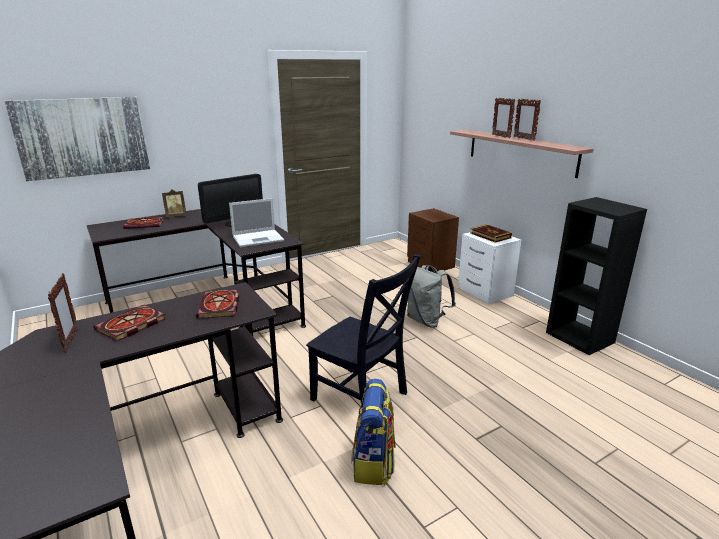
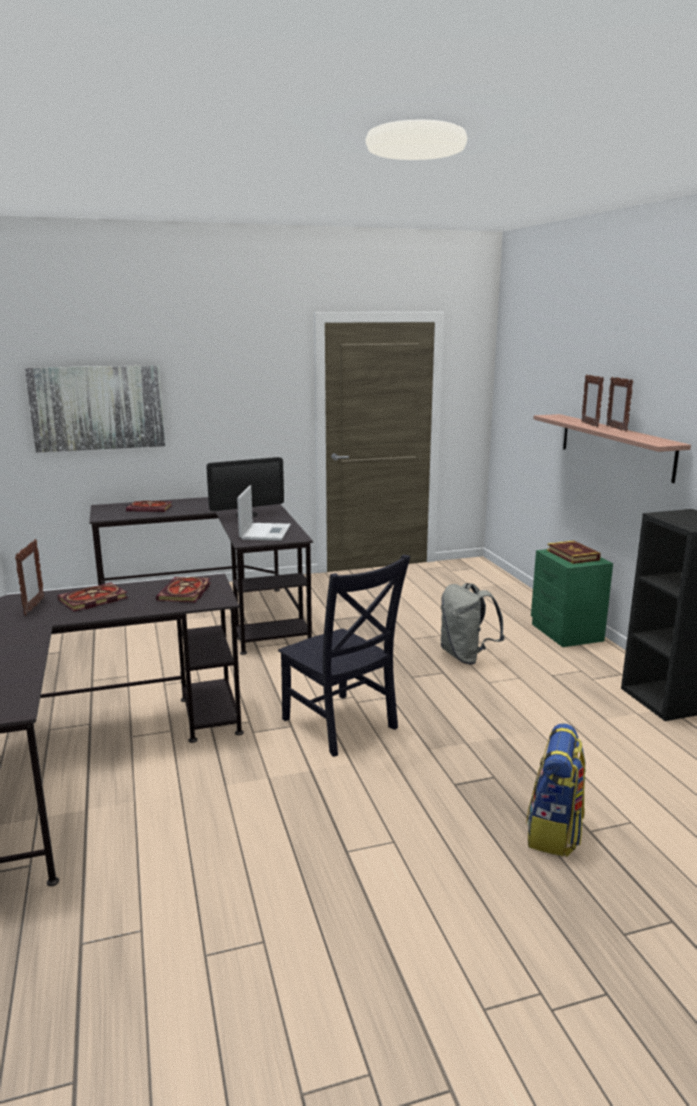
camera: 15 degrees right, 5 degrees down
(176, 216) = (187, 502): picture frame -> none
(259, 238) = (265, 532): laptop -> laptop turned 75 degrees counterclockwise
(374, 463) = (322, 788): backpack -> backpack (554, 832)
(430, 265) = (509, 593): brown nightstand -> none
(485, 292) = (566, 633): white nightstand -> green nightstand

